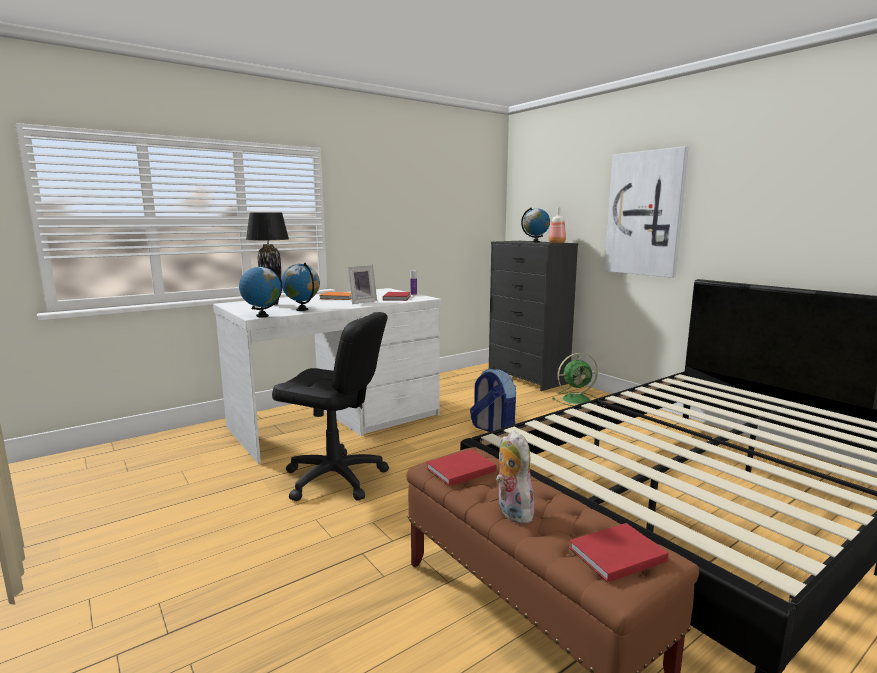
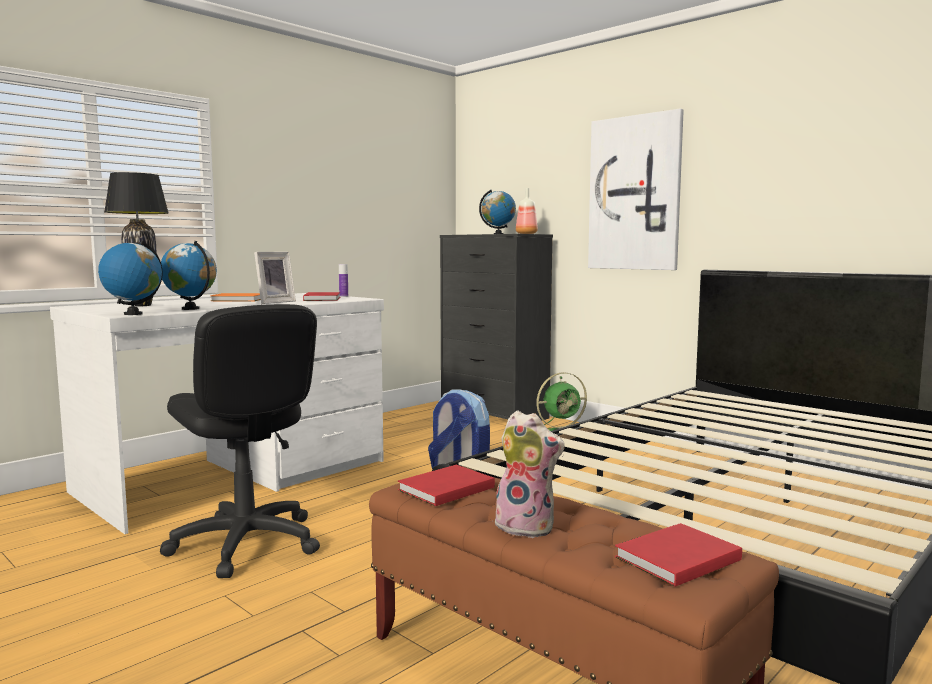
camera: 10 degrees left, 5 degrees down
(335, 478) = (246, 544): black office chair -> black office chair turned 45 degrees clockwise
(511, 512) = (528, 527): plush toy -> plush toy turned 150 degrees clockwise

